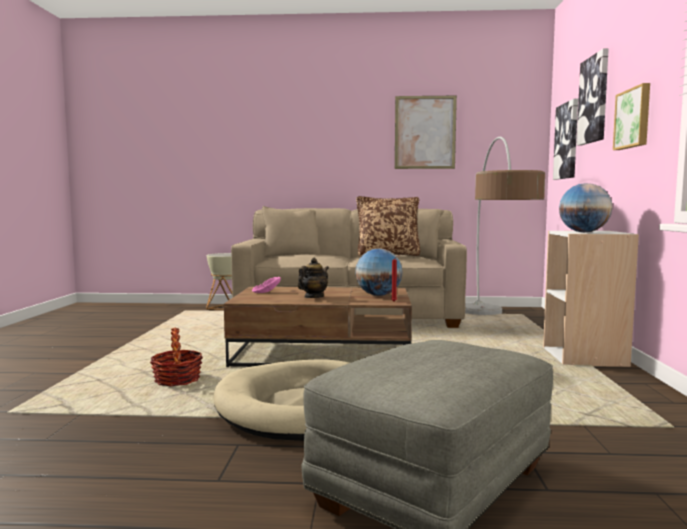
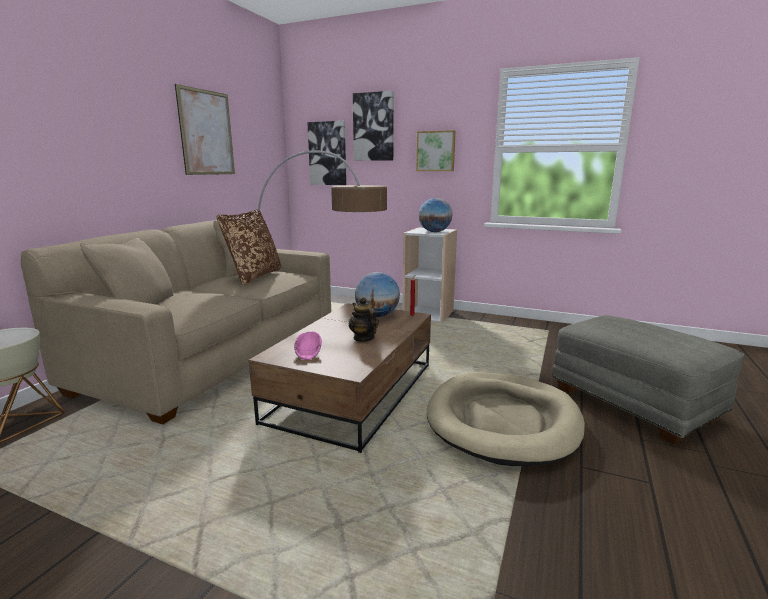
camera: 70 degrees left, 10 degrees up
(177, 380) = (386, 495): basket -> none

